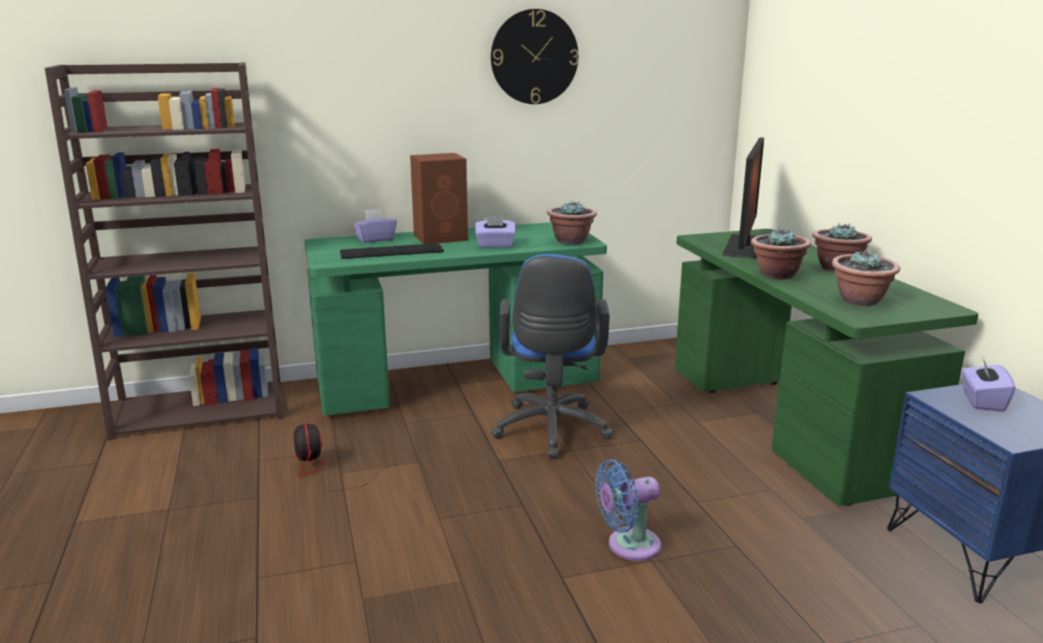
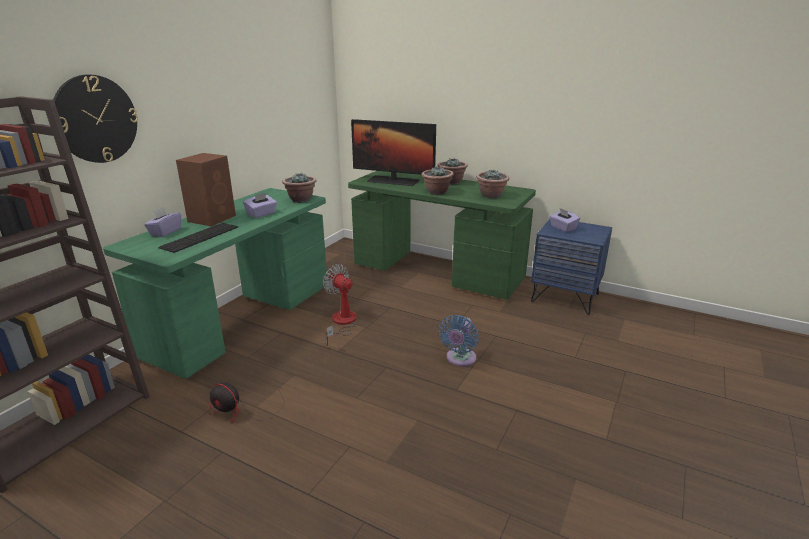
camera: 45 degrees left, 5 degrees up
(534, 57) = (234, 74): wall clock -> wall clock (95, 119)
(551, 432) = (341, 323): blue office chair -> fan
(746, 246) = (393, 181): monitor -> monitor turned 135 degrees clockwise

